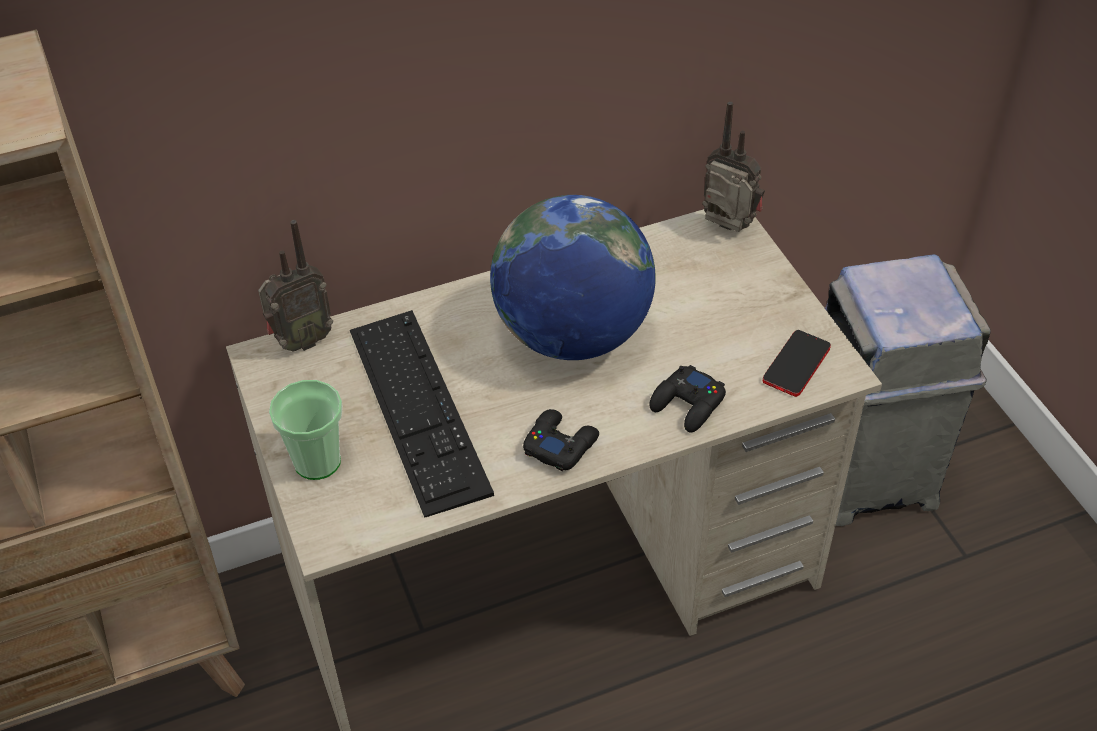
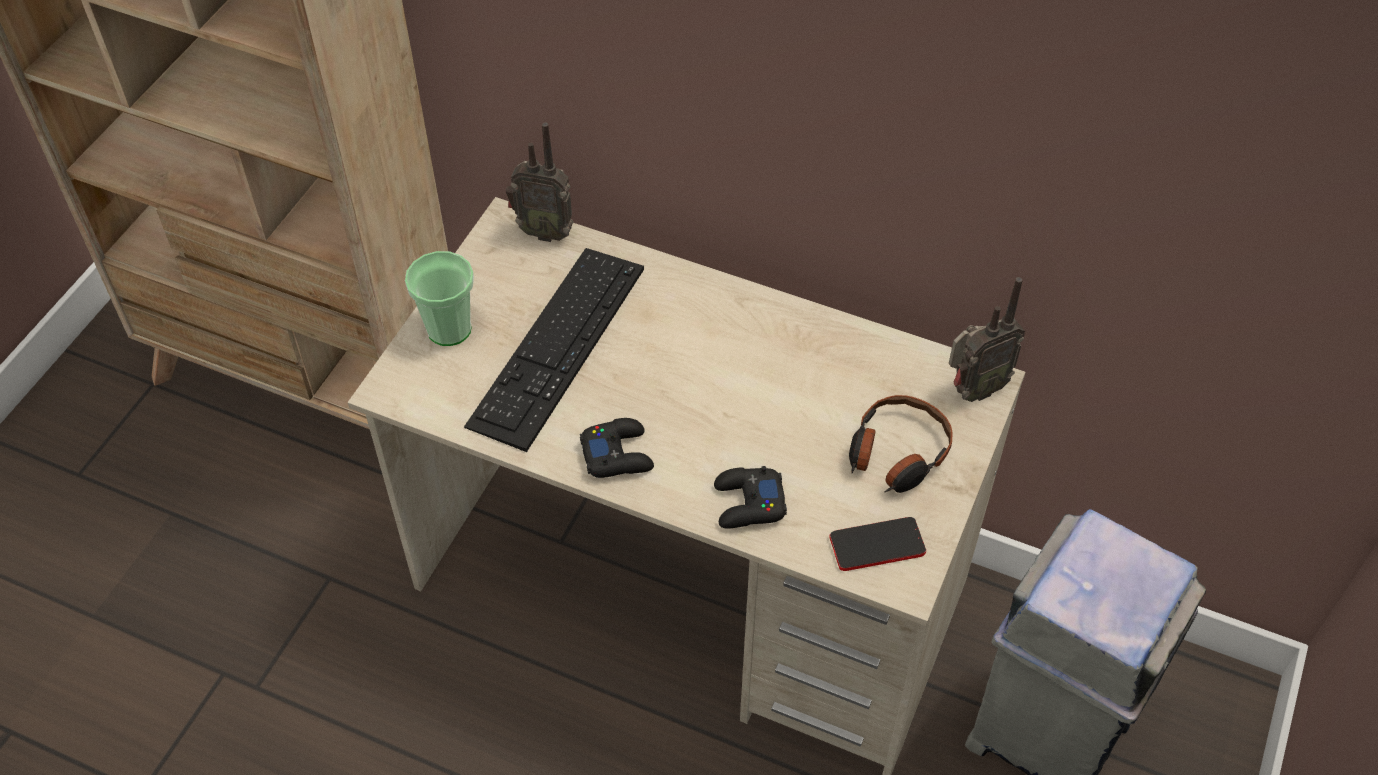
camera: 45 degrees right, 5 degrees up
(572, 334) = (735, 377): globe -> none
(727, 230) = (973, 390): radio -> radio turned 75 degrees clockwise
(734, 302) = (896, 454): none -> headphones

